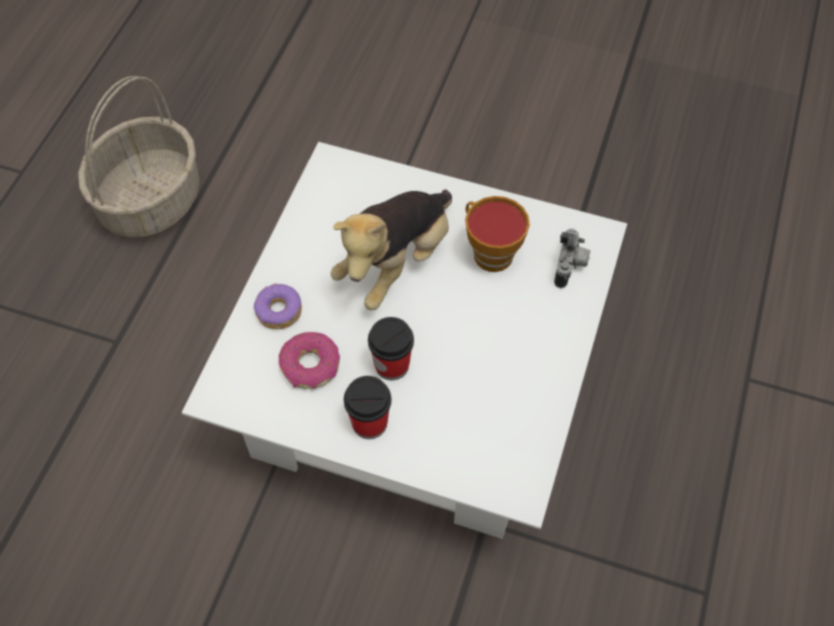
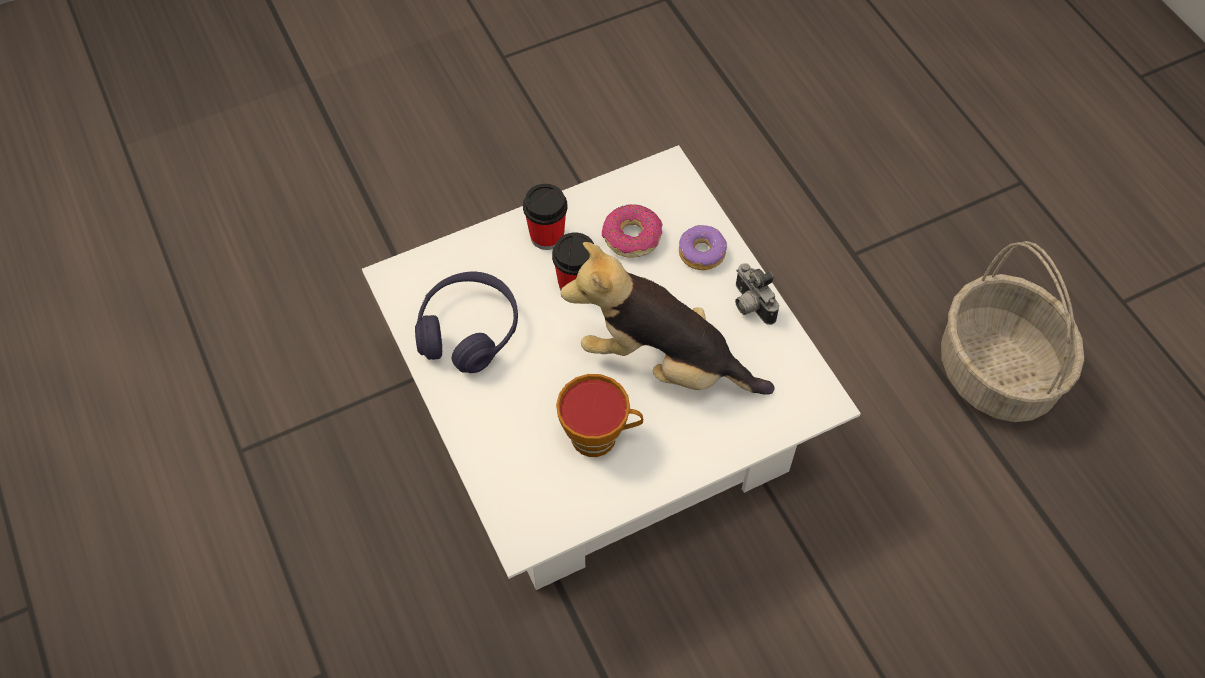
camera: 135 degrees right, 0 degrees up
(396, 262) = (663, 362): plush toy -> plush toy turned 60 degrees counterclockwise
(505, 397) = (468, 330): none -> purple headphones
(570, 267) = (518, 483): camera -> camera (750, 305)

